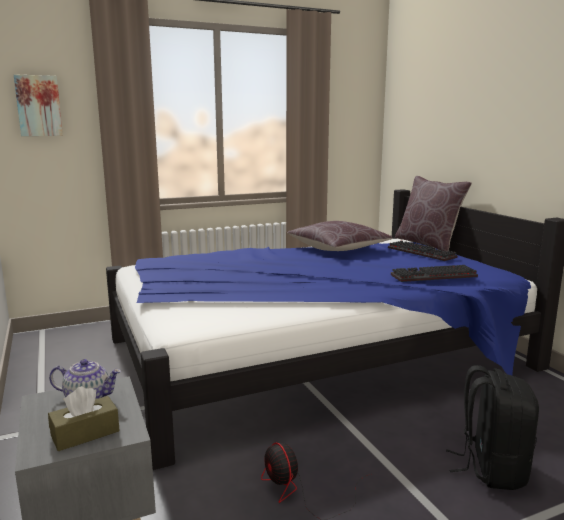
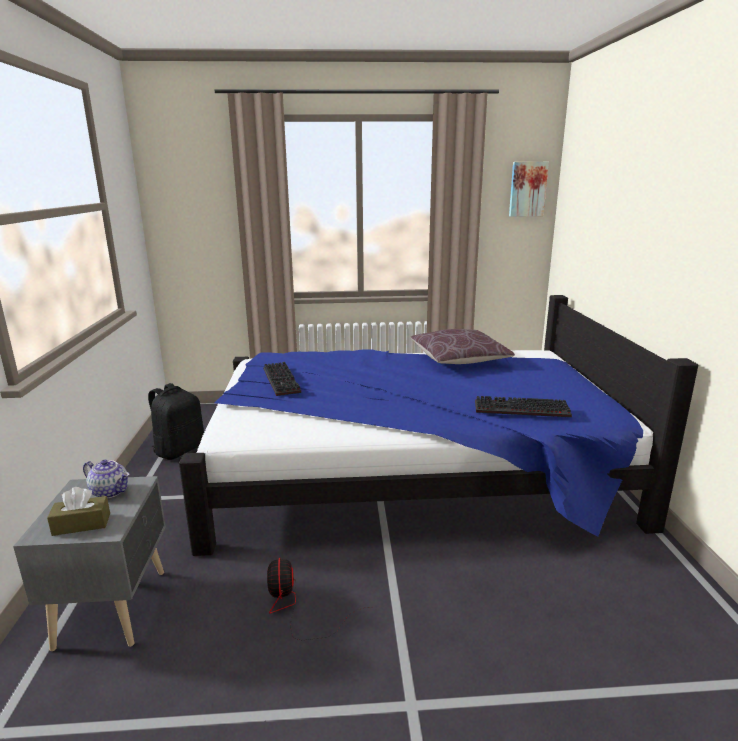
camera: 20 degrees right, 5 degrees up
(39, 106) = (188, 204): picture -> picture (527, 189)
(423, 253) = (546, 375): keyboard -> keyboard (283, 381)
(428, 244) = (569, 363): brown pillow -> none
(491, 468) = (497, 633): black backpack -> black backpack (179, 450)

